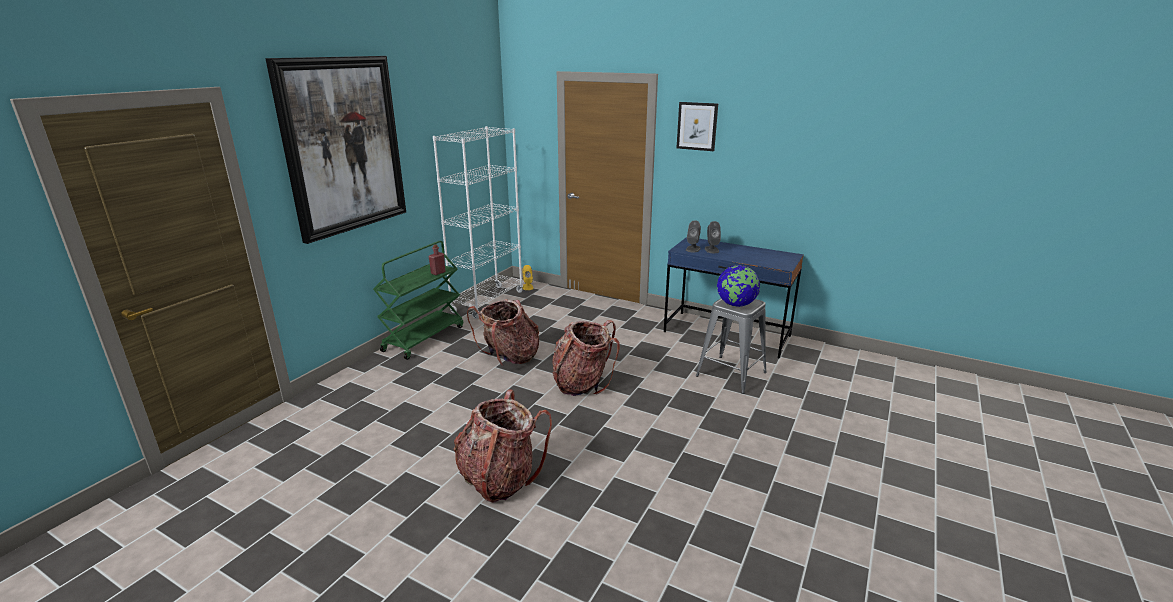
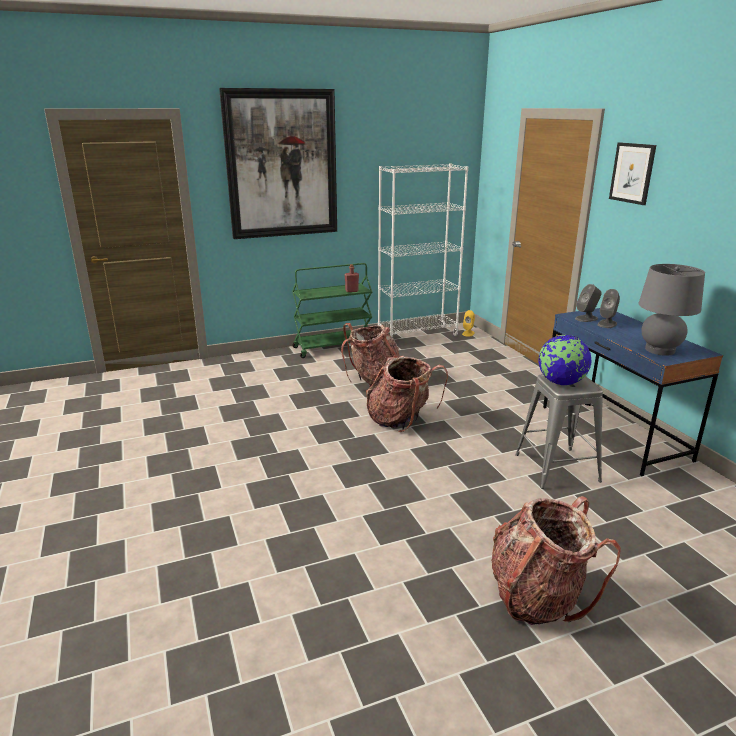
camera: 40 degrees right, 0 degrees up
(500, 478) = (247, 456): backpack -> backpack (537, 596)
(771, 261) = (660, 350): none -> grey table lamp

